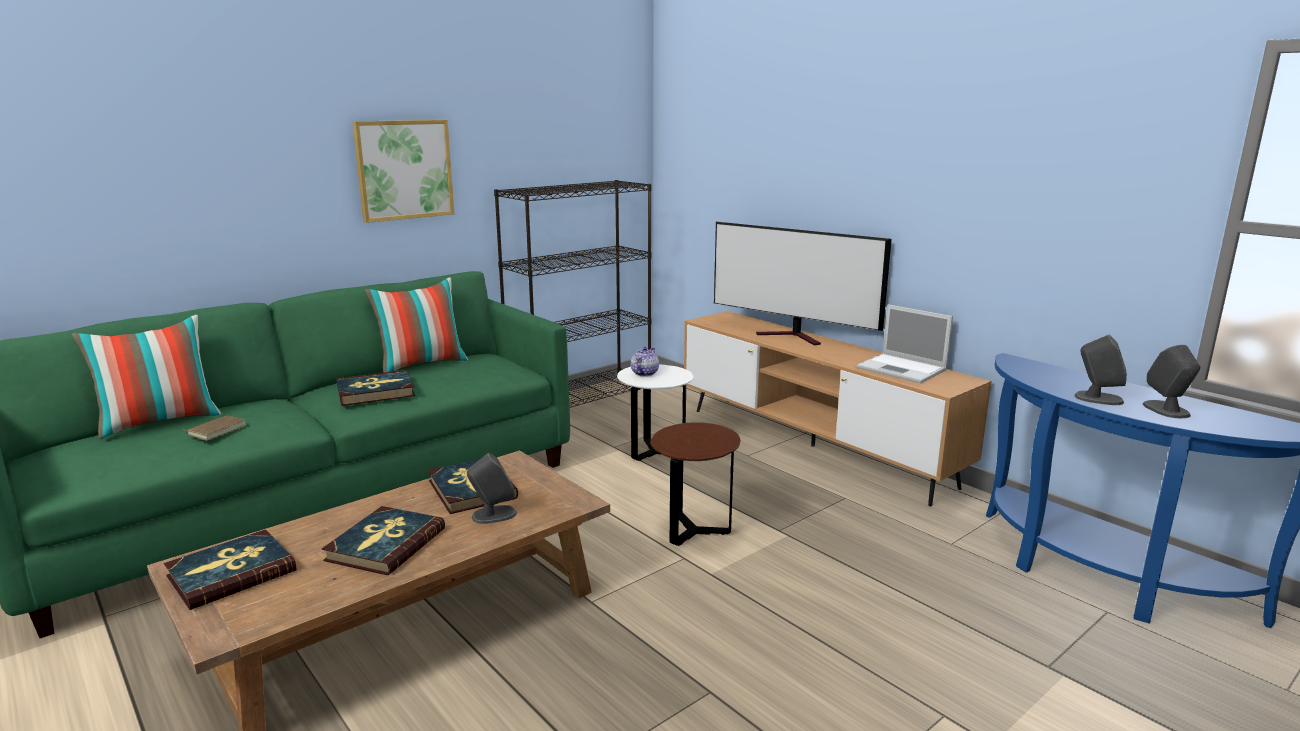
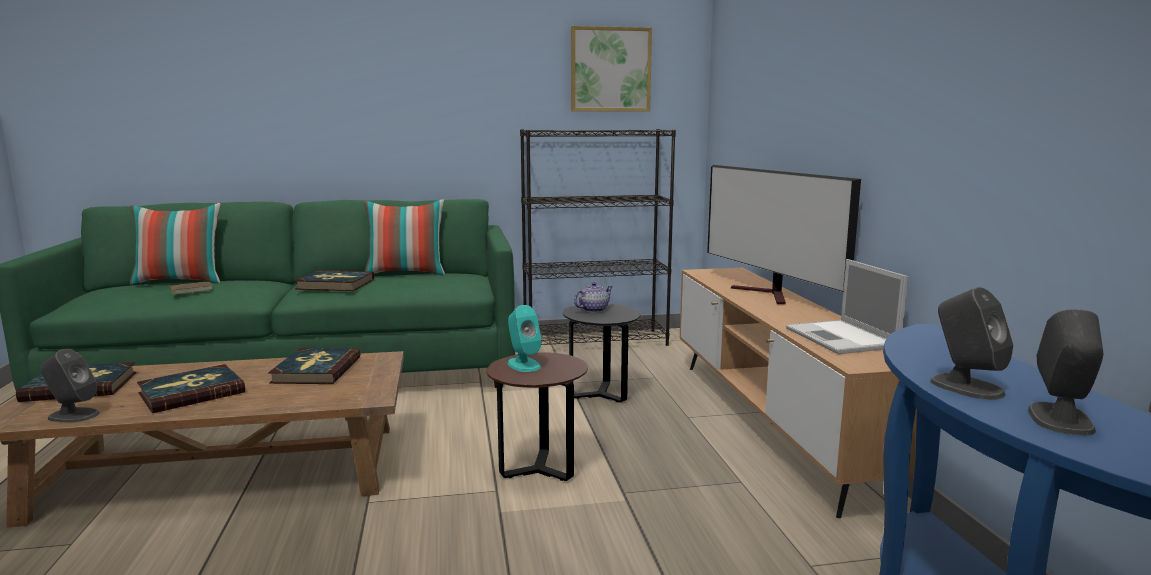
camera: 30 degrees right, 5 degrees down
(404, 169) = (435, 106): picture -> picture (610, 69)
(493, 515) = (295, 391): grey speaker -> grey speaker (73, 415)
(655, 452) = (600, 395): white side table -> black side table
(681, 439) = (523, 365): none -> turquoise speaker

